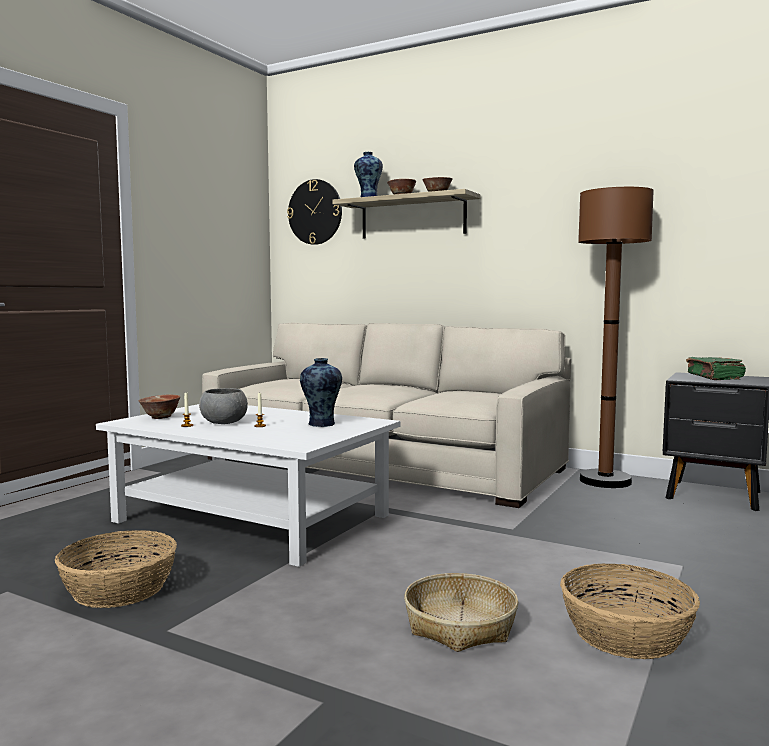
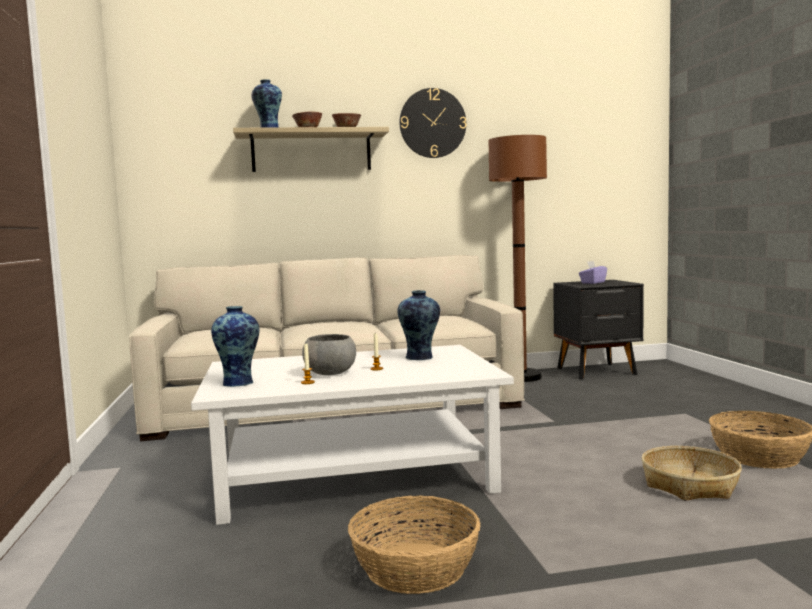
camera: 40 degrees left, 0 degrees up
(160, 417) = (239, 383): bowl -> vase
(315, 212) = (185, 140): wall clock -> wall clock (432, 123)
(714, 377) = (592, 282): green book -> purple tissue box

